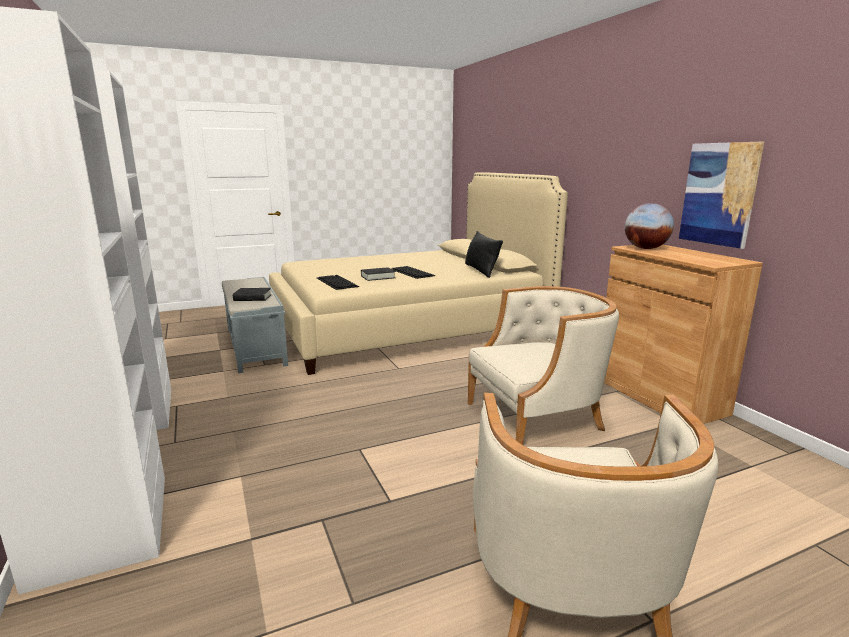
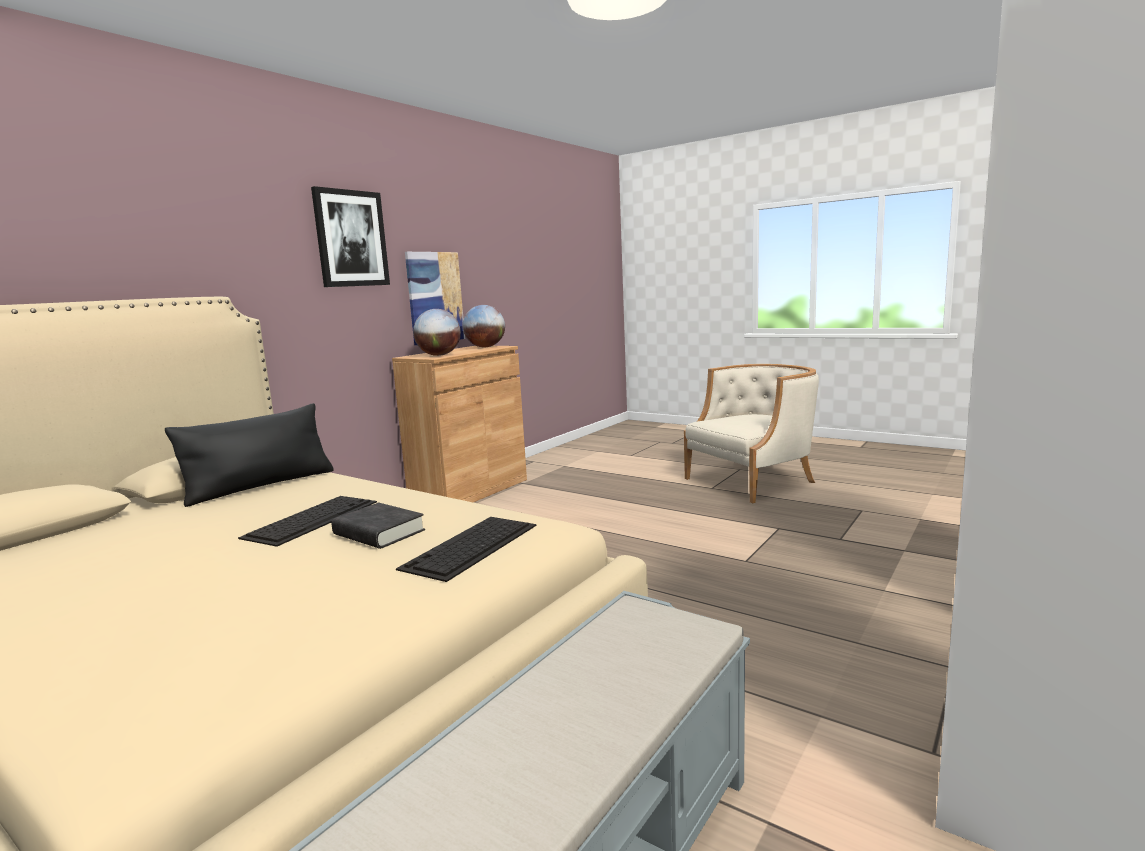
camera: 120 degrees left, 5 degrees down
(252, 298) = (623, 658): black book -> none
(538, 417) = (572, 517): beige armchair -> none
(648, 134) = (351, 238): none -> picture
(717, 260) = (485, 347): none -> globe

